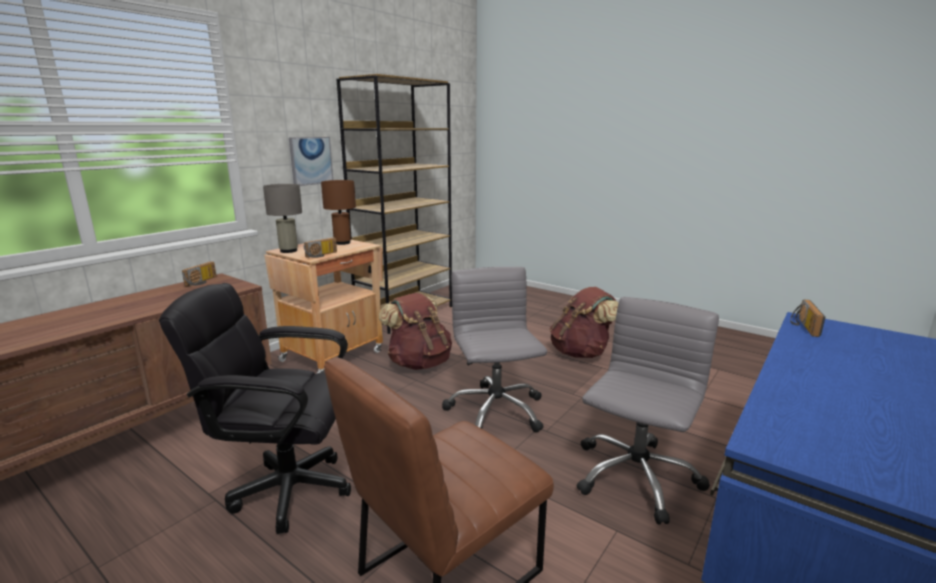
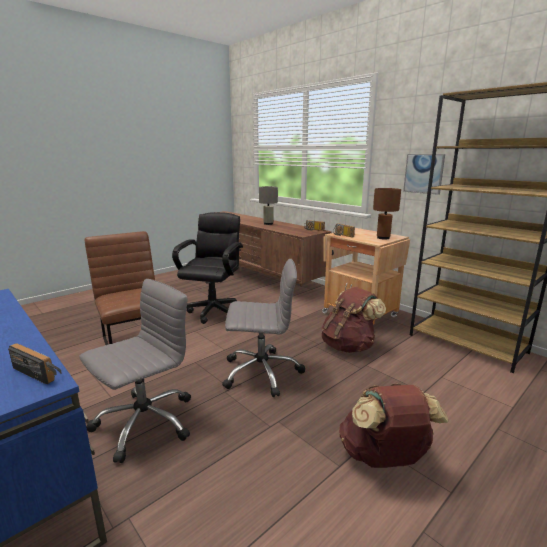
camera: 100 degrees right, 0 degrees up
(288, 251) = (355, 230): grey table lamp -> grey table lamp (268, 224)
(635, 476) = (145, 422): grey office chair -> grey office chair turned 90 degrees counterclockwise

